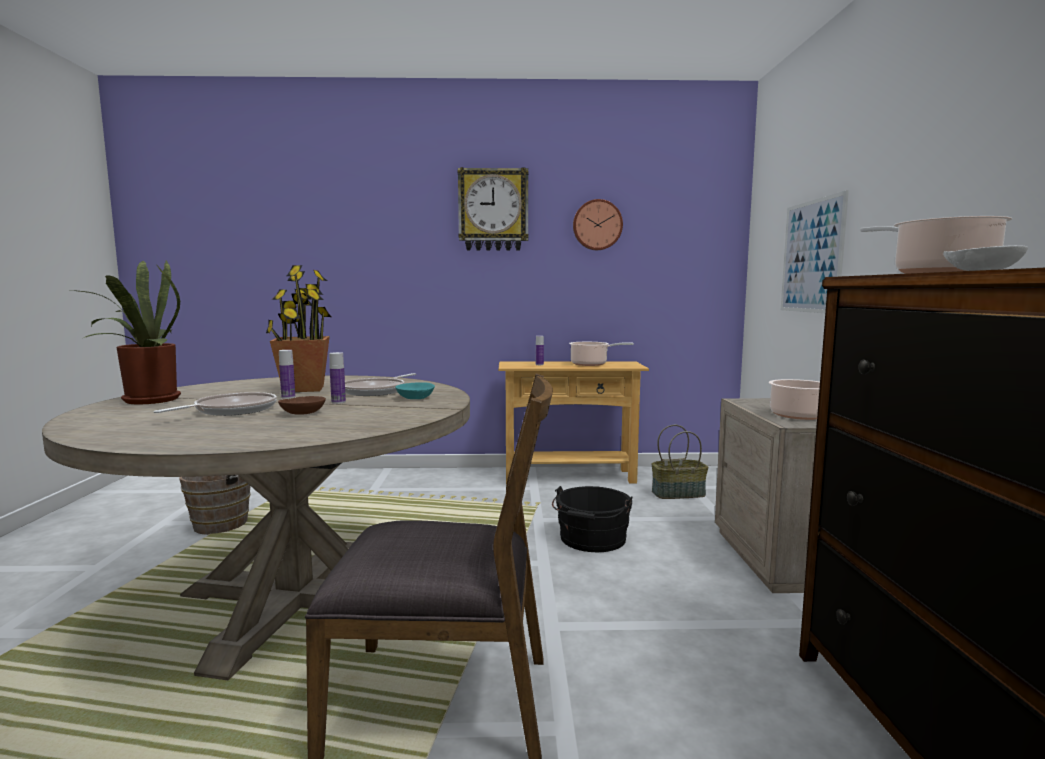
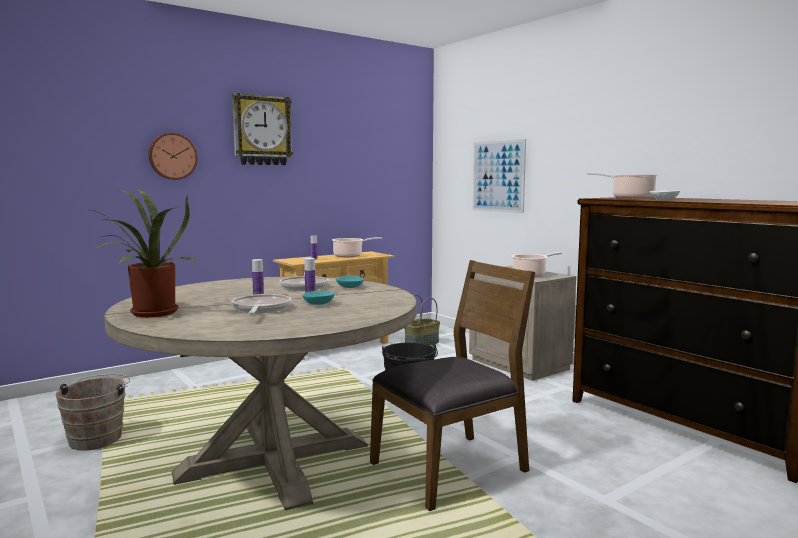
camera: 35 degrees left, 0 degrees up
(303, 389) = (242, 291): potted plant -> none
(303, 413) = (319, 304): brown bowl -> turquoise bowl
(597, 225) = (339, 146): wall clock -> wall clock (172, 156)

